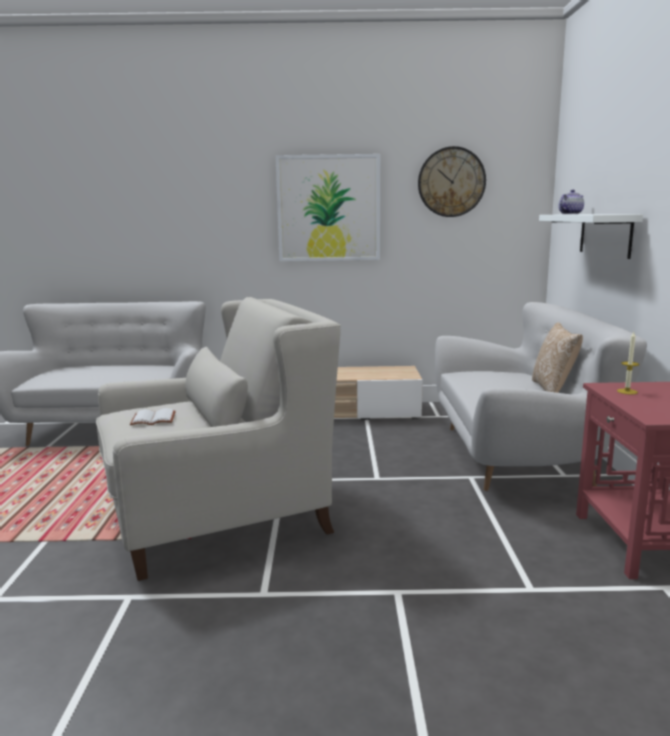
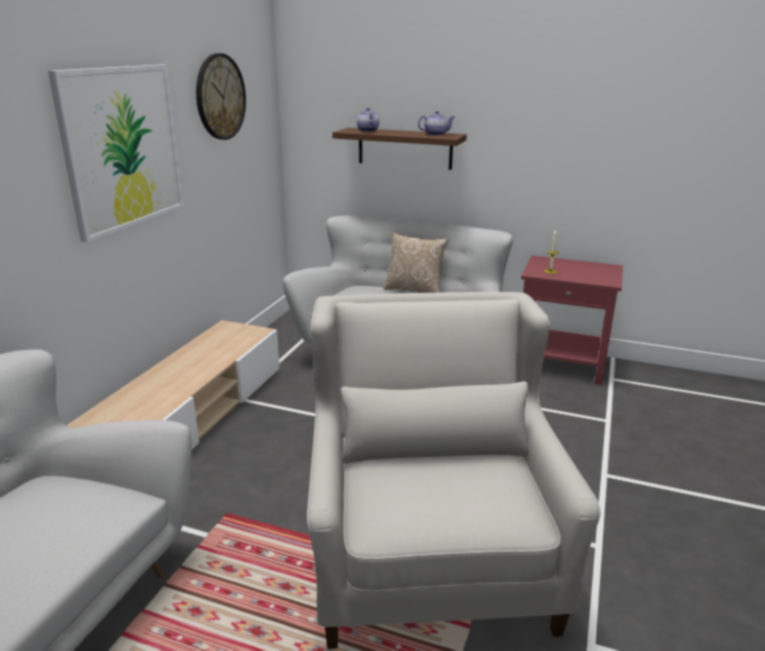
camera: 70 degrees left, 10 degrees up
(154, 419) = (437, 493): white book -> none
(605, 214) = (436, 134): none -> teapot
(605, 234) = (405, 148): white shelf -> brown shelf

